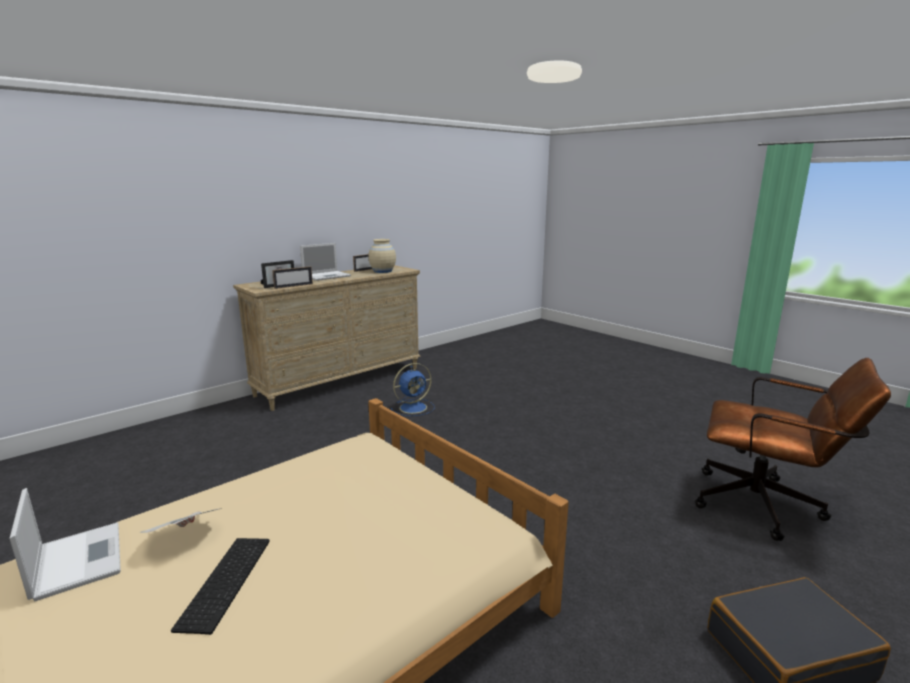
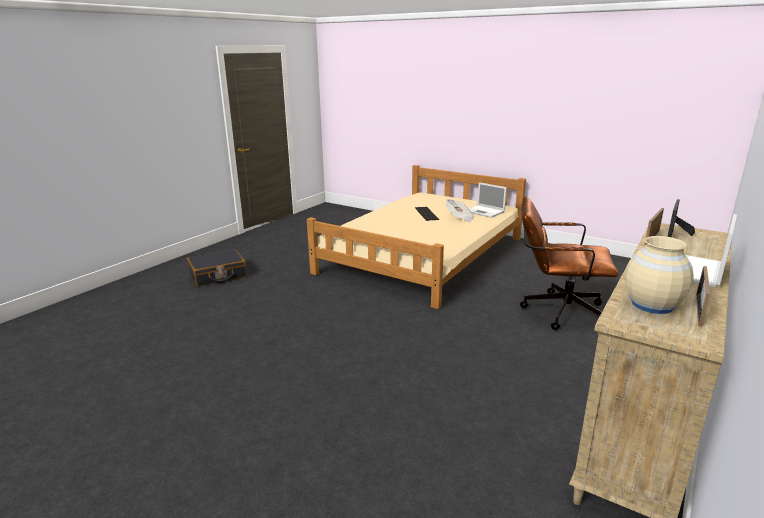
camera: 165 degrees right, 5 degrees up
(414, 407) = (480, 390): blue fan -> none
(767, 507) = (151, 331): brown office chair -> brown office chair (556, 311)

